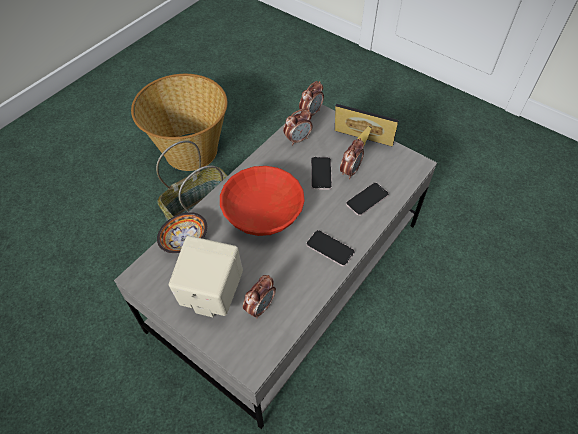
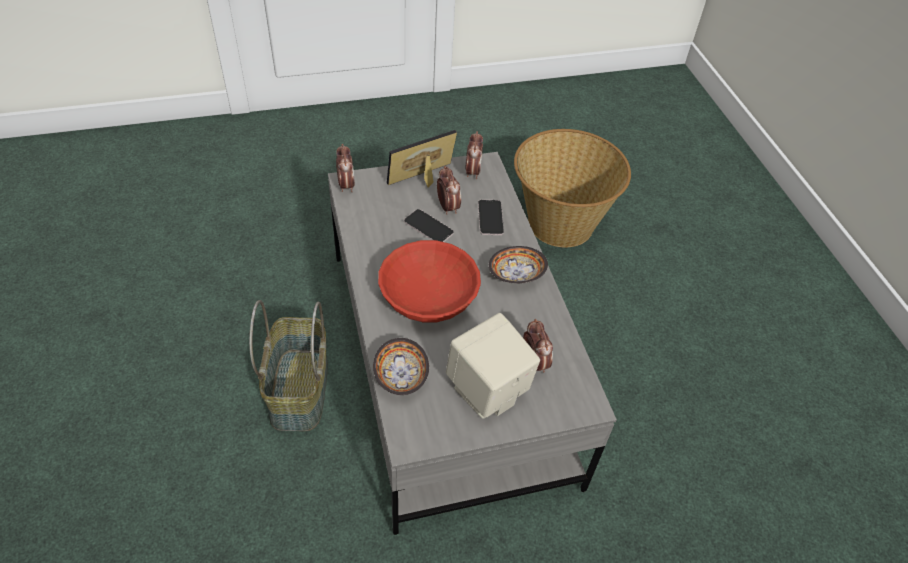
camera: 55 degrees left, 5 degrees down
(190, 151) = (192, 342): basket -> basket (559, 224)
(298, 139) = (368, 215): alarm clock -> alarm clock (472, 172)
(330, 248) = (517, 275): phone -> bowl

